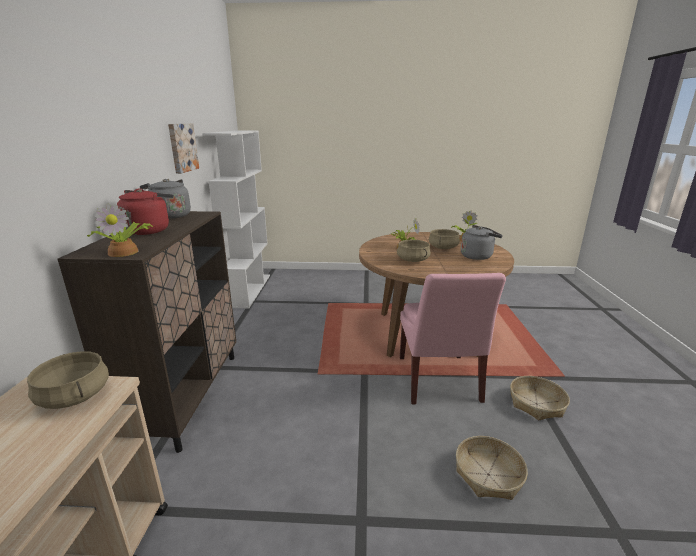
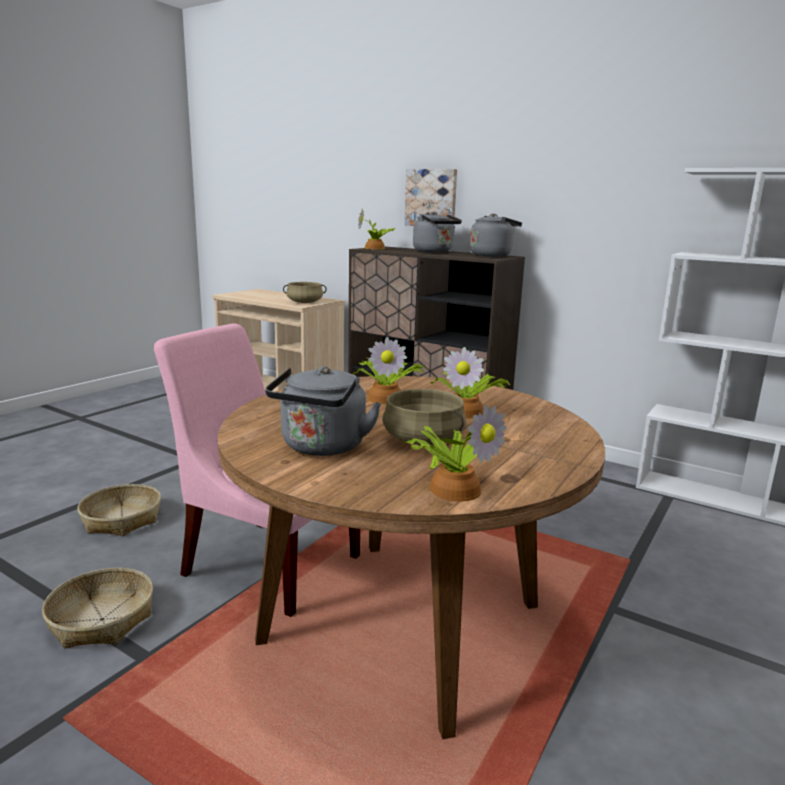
camera: 120 degrees right, 5 degrees down
(149, 230) = (434, 252): red kettle -> grey kettle
(182, 147) = (624, 190): picture -> picture (431, 198)
(412, 260) = (386, 398): beige cooking pot -> potted plant

